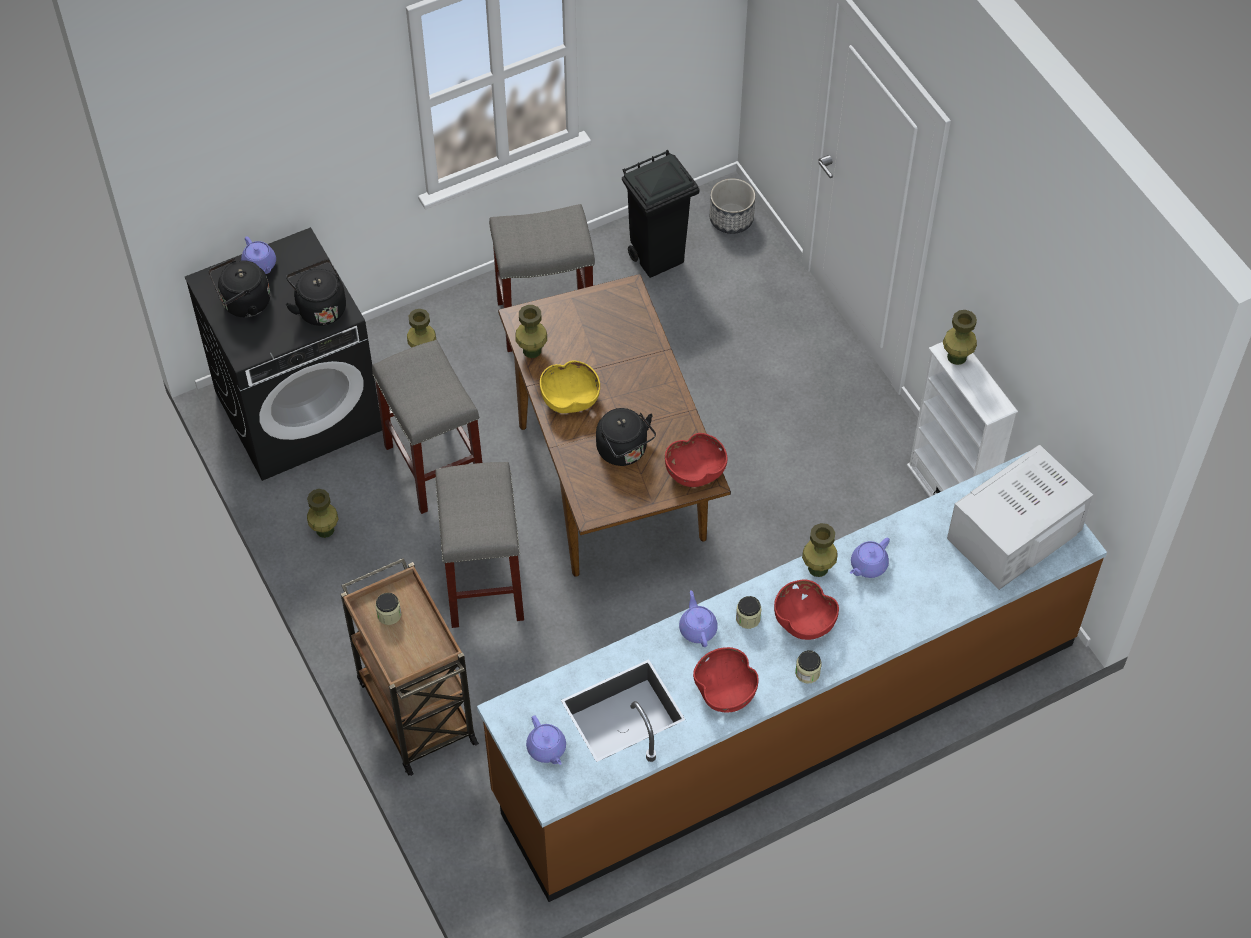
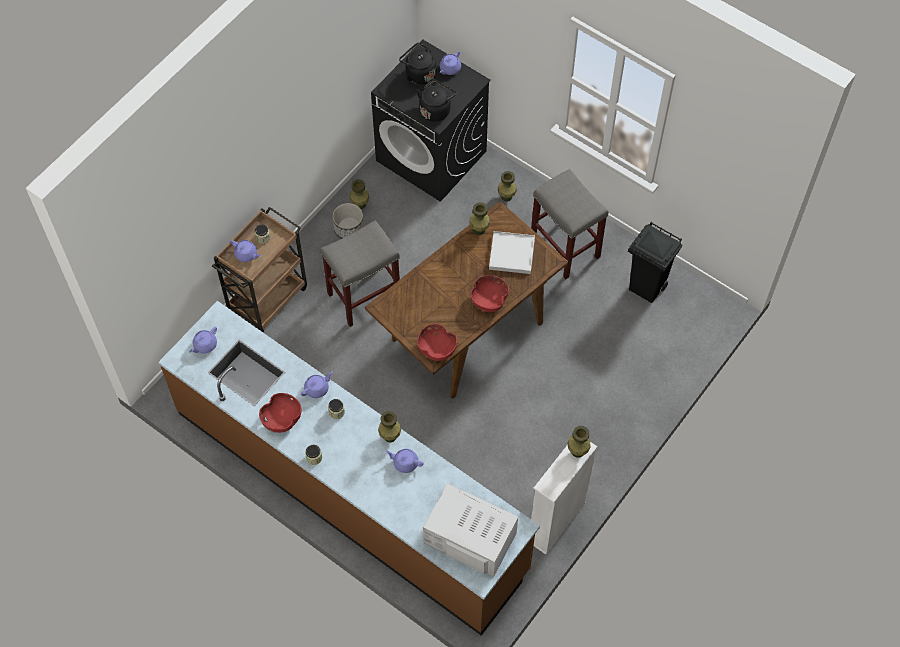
camera: 65 degrees right, 5 degrees up
(406, 647) = (246, 254): none -> purple teapot
(433, 466) = (429, 237): grey stool -> none
(570, 399) = (455, 263): yellow bowl -> none
(592, 330) = (511, 254): none -> white tray
(624, 451) = (432, 306): black kettle -> none
(731, 218) = (703, 315): planter -> planter (349, 229)
(803, 621) = (348, 442): red bowl -> red bowl (488, 300)

